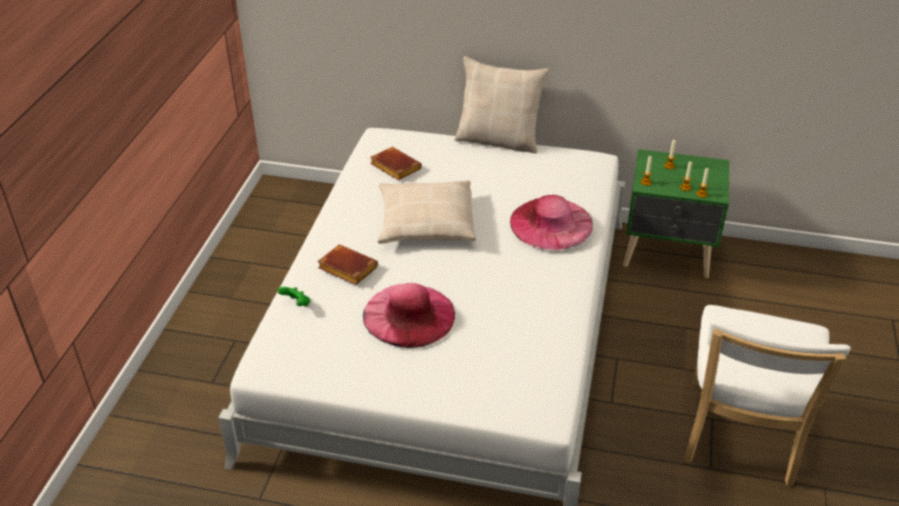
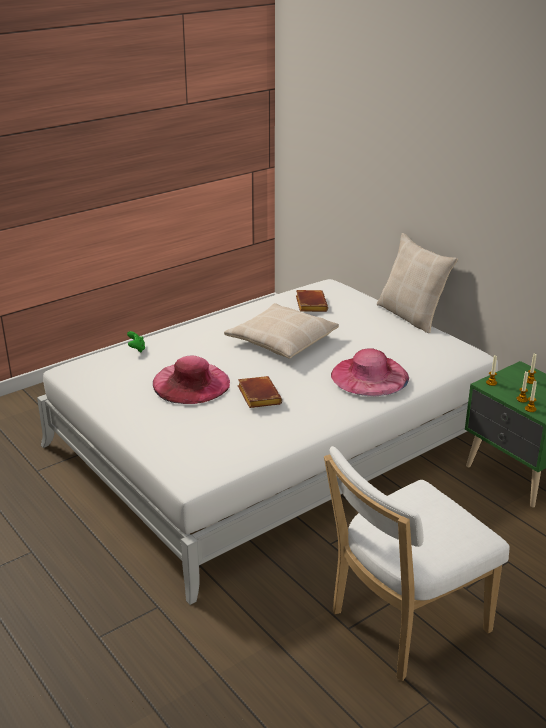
camera: 40 degrees right, 10 degrees down
(346, 269) = (191, 343): brown book -> brown book (257, 396)

